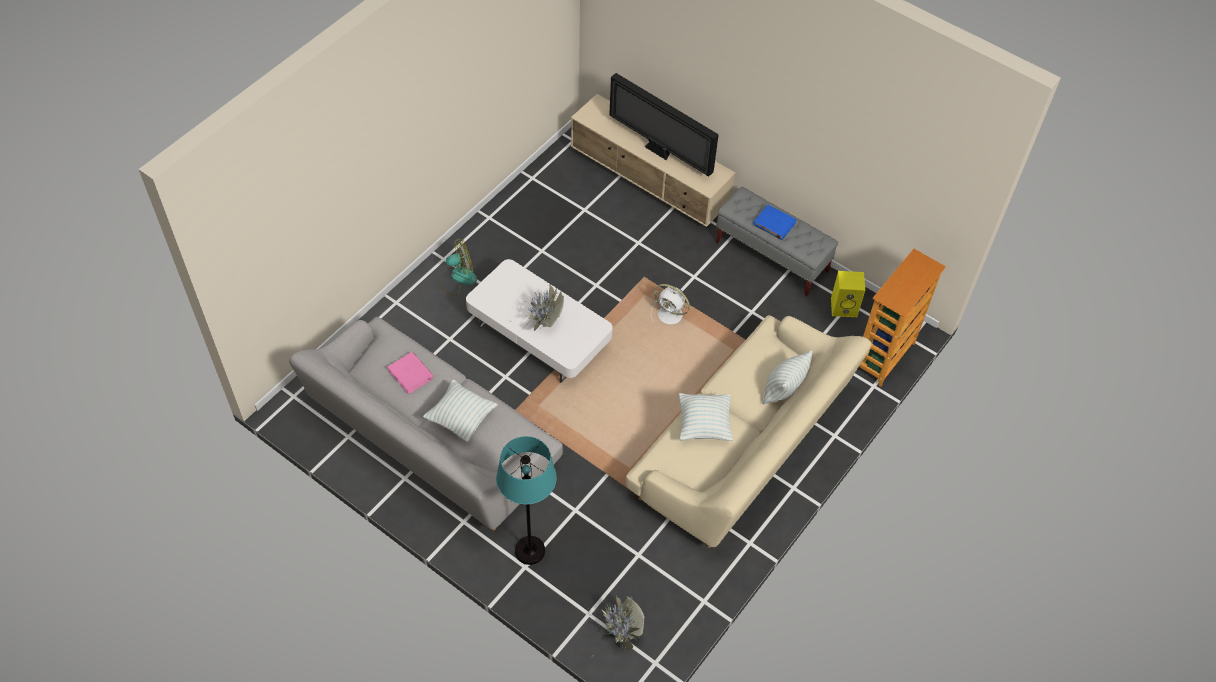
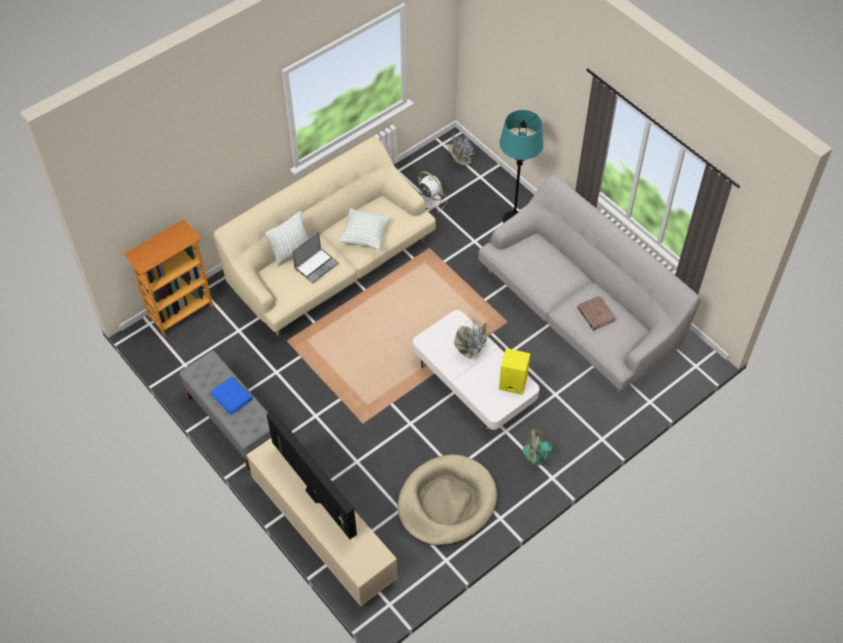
camera: 165 degrees left, 0 degrees up
(411, 374) = (595, 314): pink book -> brown book
(461, 418) = (557, 272): pillow -> none
(542, 222) = (446, 502): none -> beige dog bed
(671, 315) = (350, 381): white fan -> white fan (429, 199)
(746, 376) = (316, 265): none -> laptop
(844, 307) = (191, 362): yellow speaker -> yellow speaker (512, 383)

